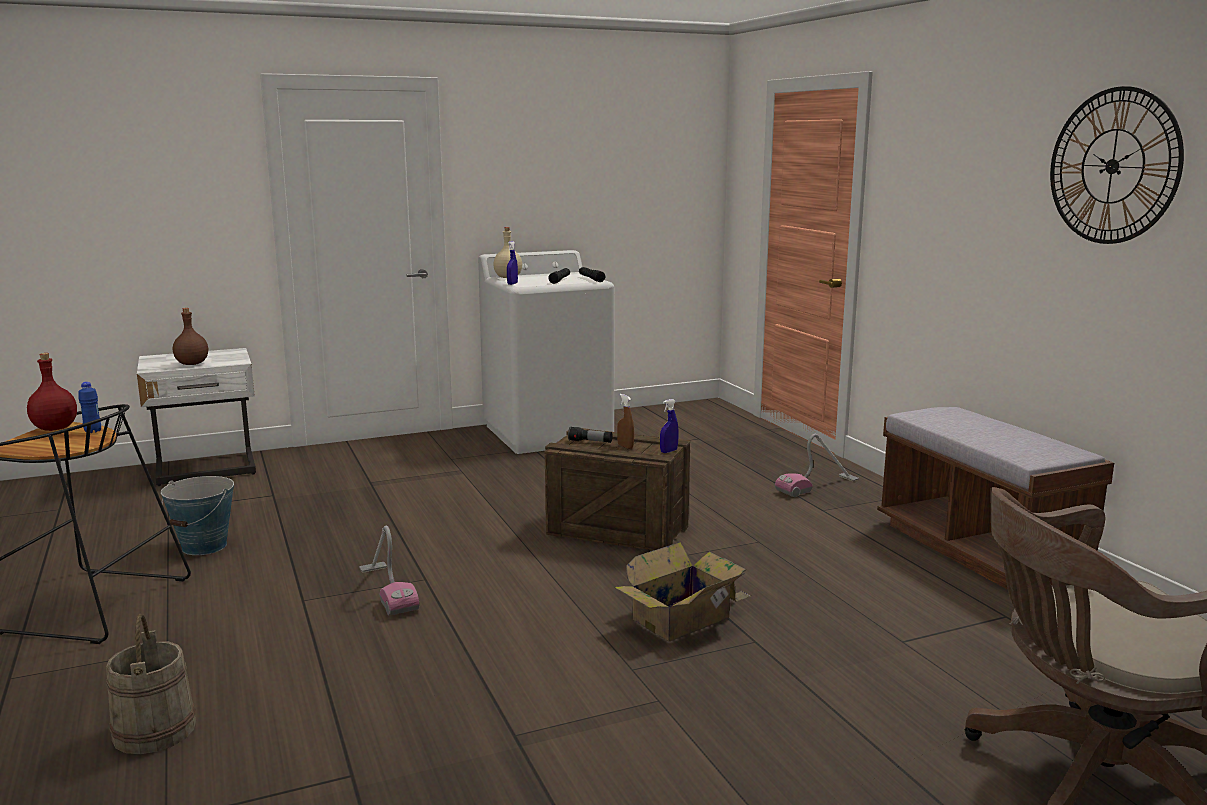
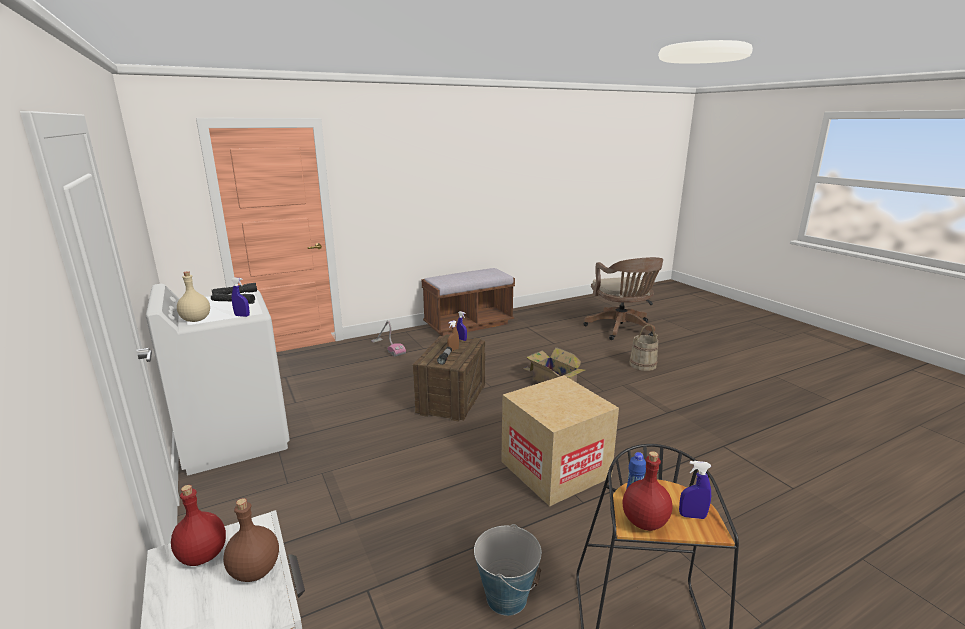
camera: 95 degrees left, 5 degrees up
(32, 444) = (692, 516): none -> blue spray bottle
(155, 730) = (747, 517): beige bucket -> beige bucket (642, 364)
(223, 355) = (202, 556): none -> red bottle
(387, 589) = (555, 469): vacuum cleaner -> cardboard box
(1112, 166) = (477, 163): wall clock -> none

